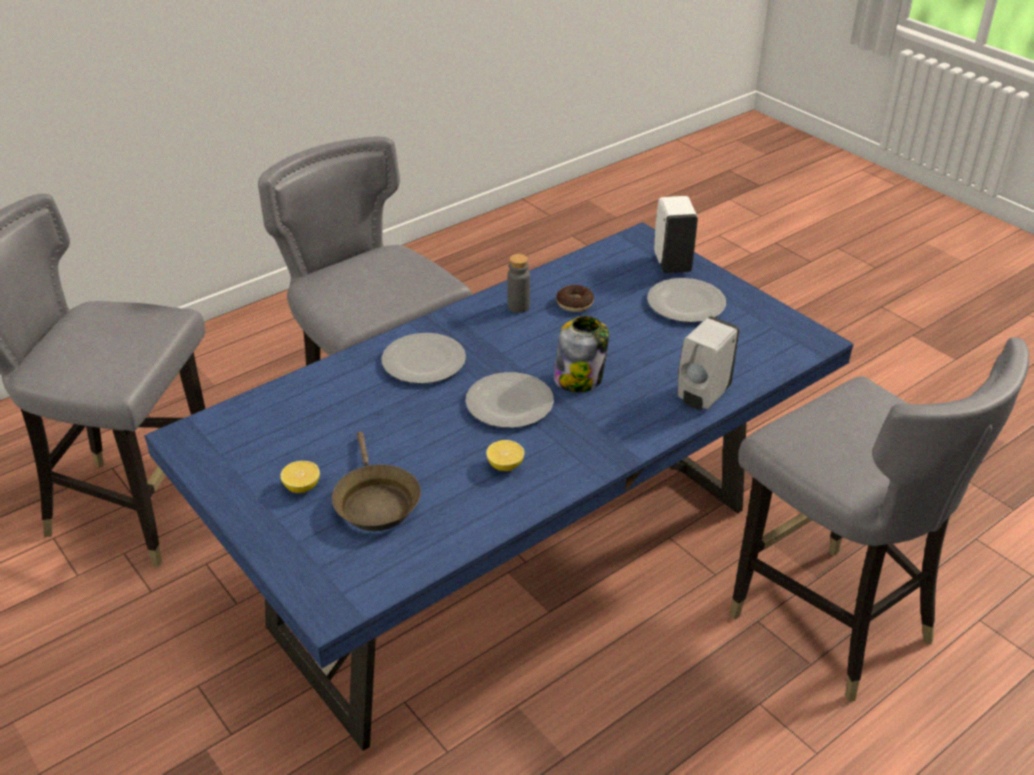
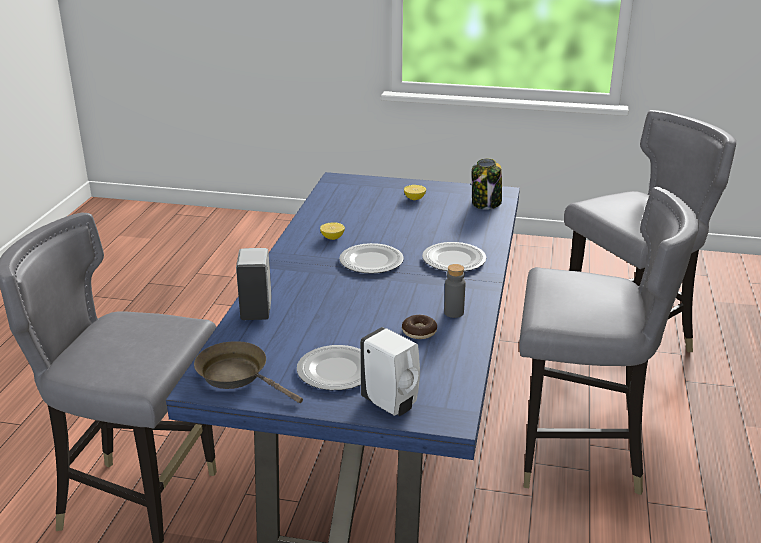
camera: 140 degrees right, 10 degrees down
(375, 502) = (373, 206): brown frying pan -> brown frying pan (237, 375)
(579, 379) = (348, 288): jar -> jar (486, 203)

